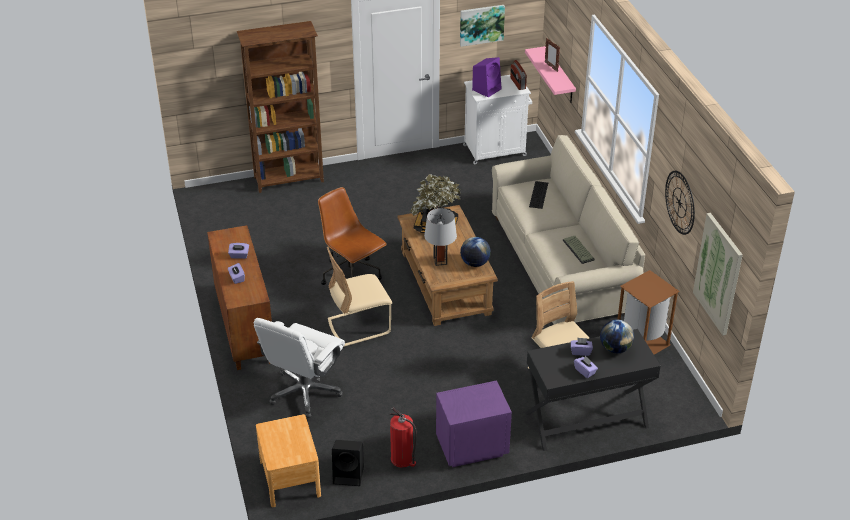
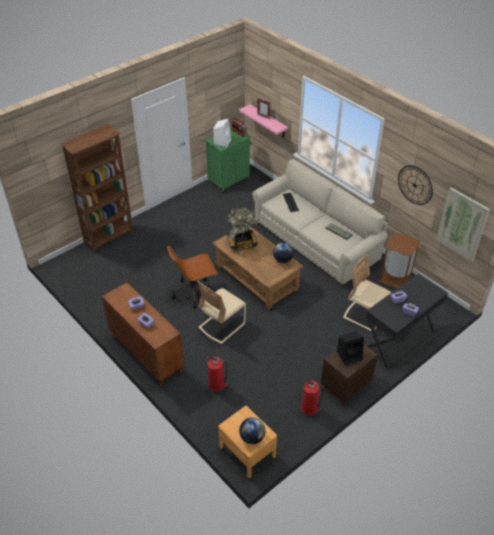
camera: 25 degrees left, 5 degrees up
(305, 392) = (217, 385): white office chair -> fire extinguisher
(349, 474) = (283, 433): black speaker -> black speaker (349, 355)
(352, 276) = (194, 292): brown office chair -> brown office chair turned 45 degrees counterclockwise
(440, 261) = (260, 265): grey table lamp -> none
(470, 447) = (345, 384): purple nightstand -> brown nightstand
(481, 24) = (211, 99): picture -> none
(487, 89) = (222, 141): purple speaker -> white speaker
(496, 150) = (229, 179): white cabinet -> green cabinet
(615, 348) = (415, 290): globe -> globe (252, 437)

